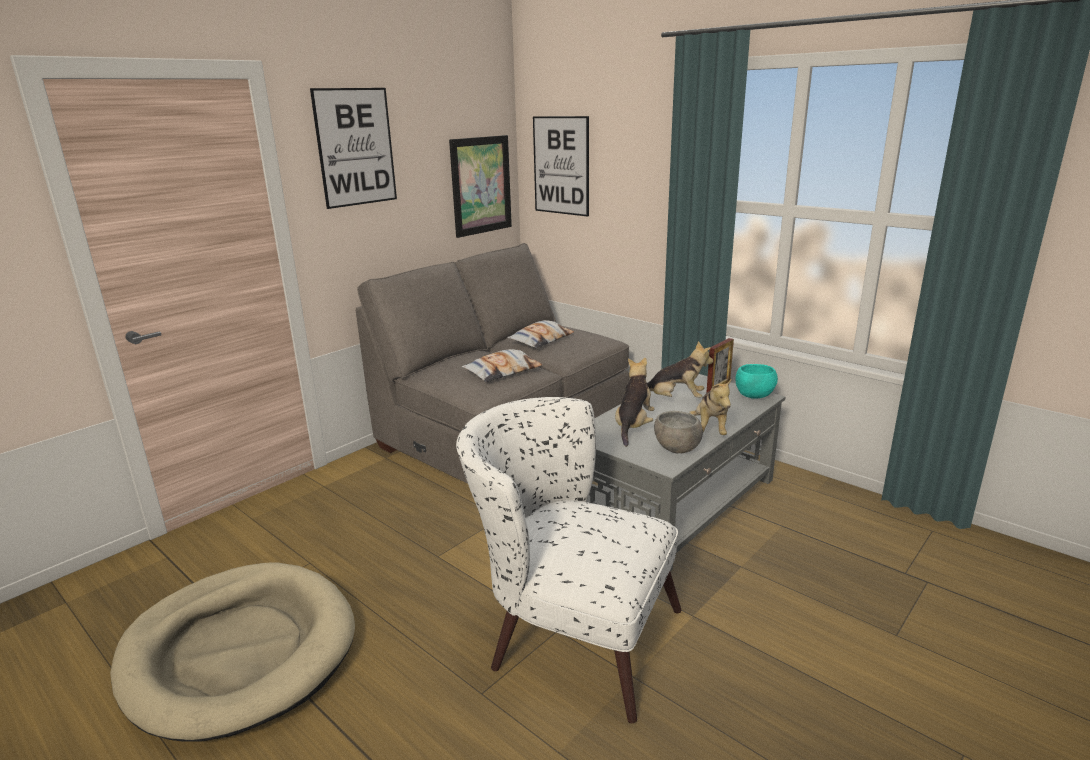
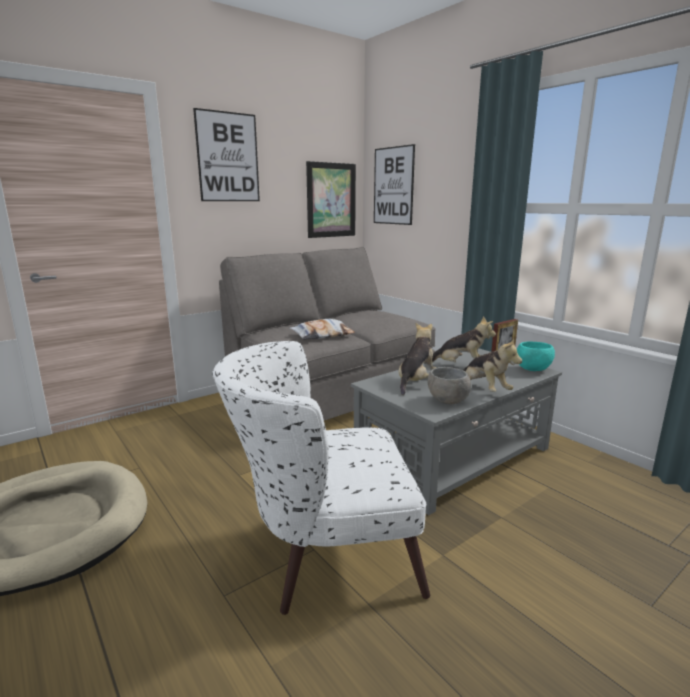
camera: 10 degrees right, 5 degrees down
(541, 340) = (363, 318): pillow -> none
(569, 633) = (323, 553): white armchair -> white armchair turned 45 degrees counterclockwise
(710, 429) = (484, 389): plush toy -> plush toy turned 45 degrees counterclockwise

